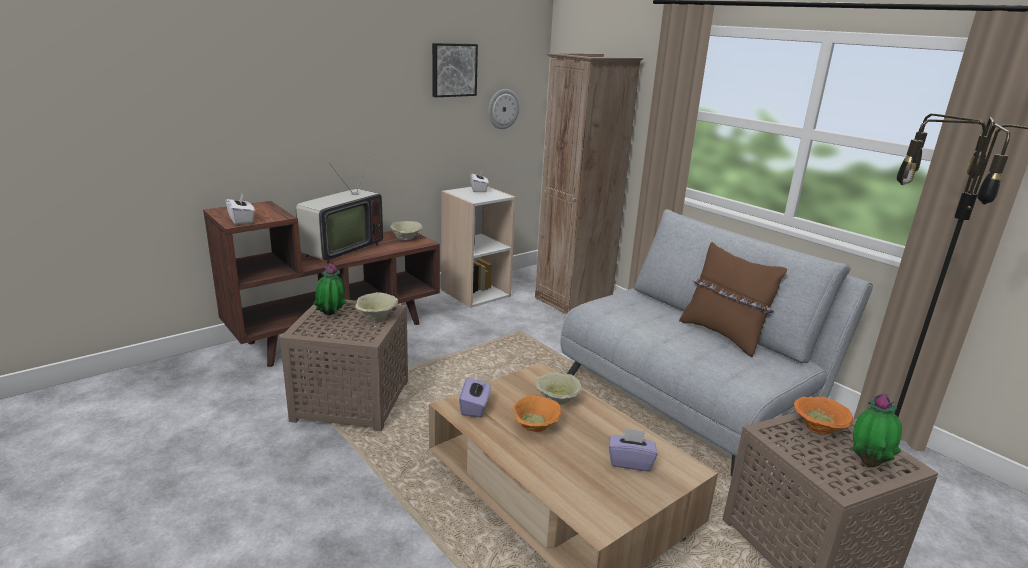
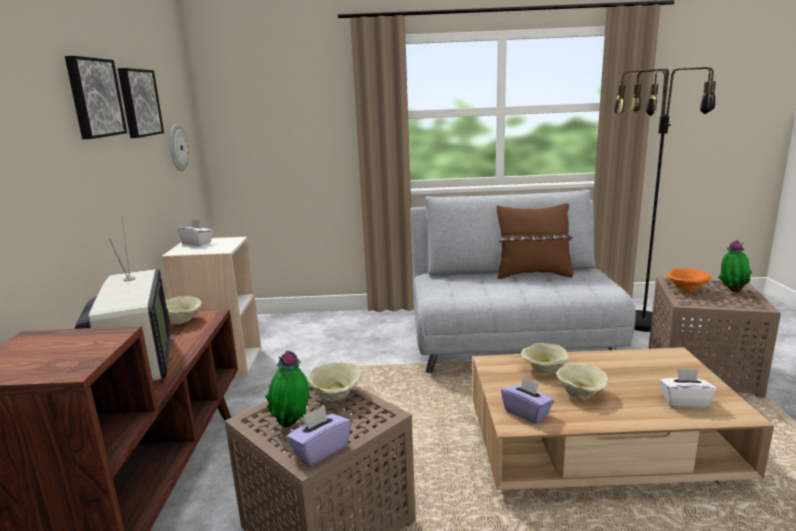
camera: 50 degrees left, 5 degrees down
(242, 220) = (68, 363): white tissue box -> white tissue box (684, 402)
(394, 65) = (94, 98): none -> picture
(535, 427) = (582, 393): orange bowl -> beige bowl
(573, 300) = (315, 325): brown cabinet -> none
(630, 462) = (656, 372): purple tissue box -> purple tissue box (320, 450)

